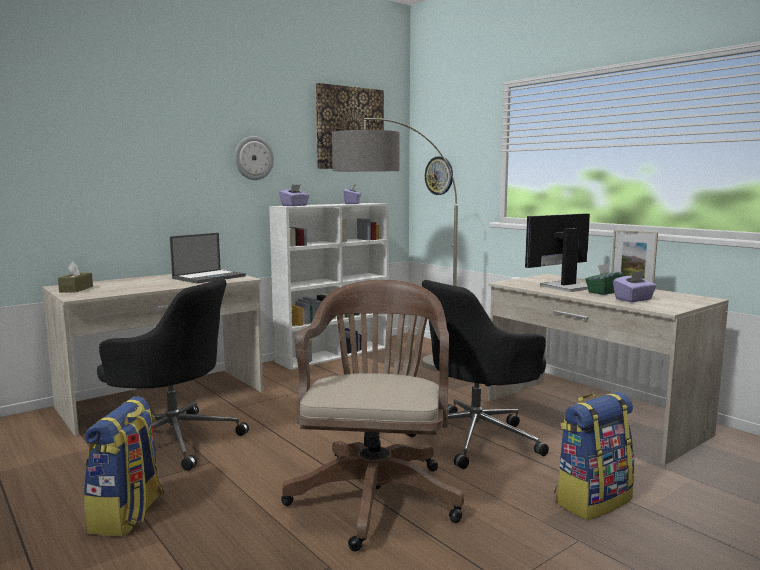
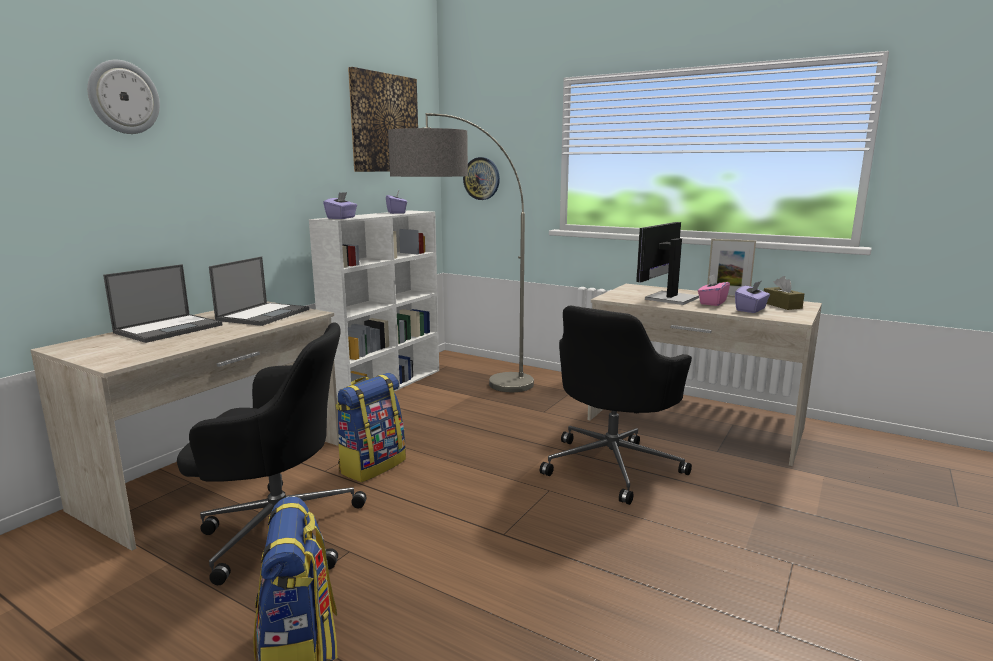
camera: 20 degrees left, 5 degrees up
(76, 289) = (95, 350): brown tissue box -> brown tissue box (781, 305)
(136, 281) = (169, 328): none -> laptop
(253, 158) = (287, 159): wall clock -> wall clock (123, 97)
(375, 493) = (569, 553): brown office chair -> none
(592, 500) = (768, 516): backpack -> backpack (372, 465)
(604, 292) = (712, 302): green tissue box -> pink tissue box

